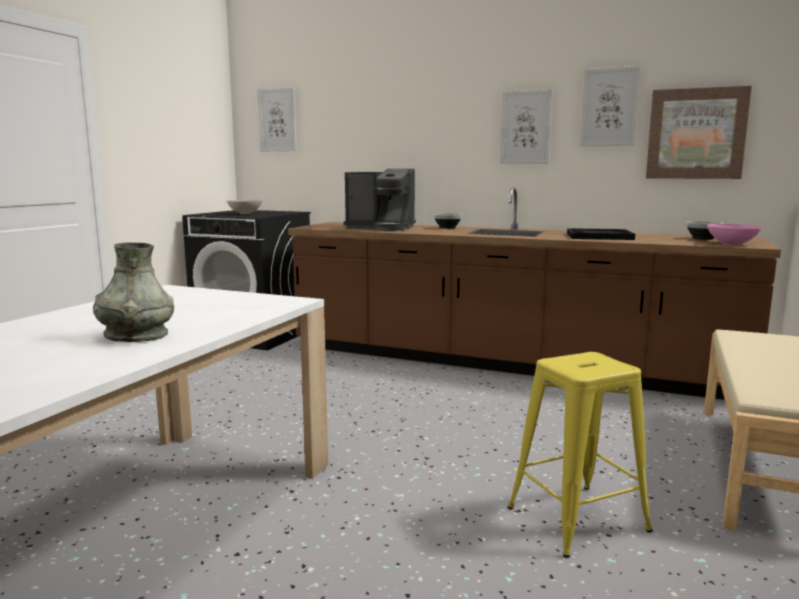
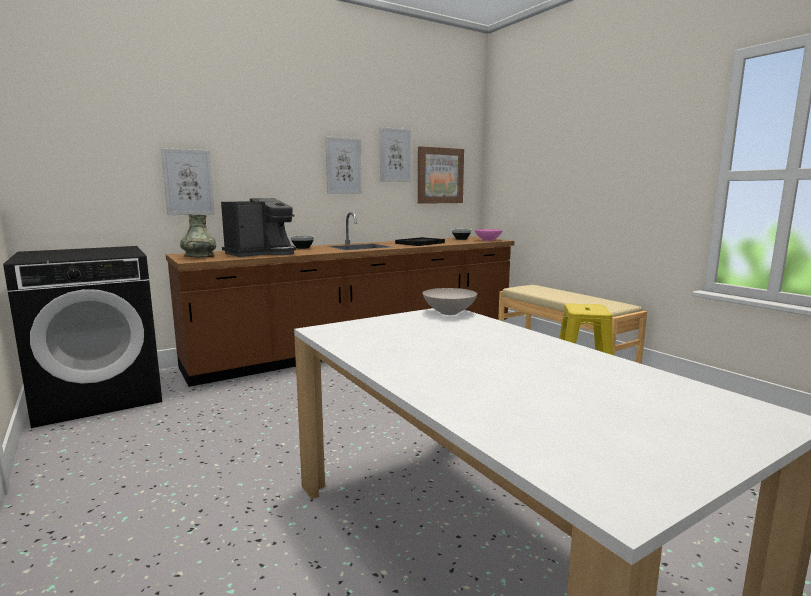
camera: 55 degrees left, 0 degrees up
(136, 335) = (518, 352): grey vase -> grey vase (199, 257)
(244, 213) = (82, 254): white bowl -> white bowl (449, 313)
(277, 120) = (74, 141): picture -> picture (188, 182)

